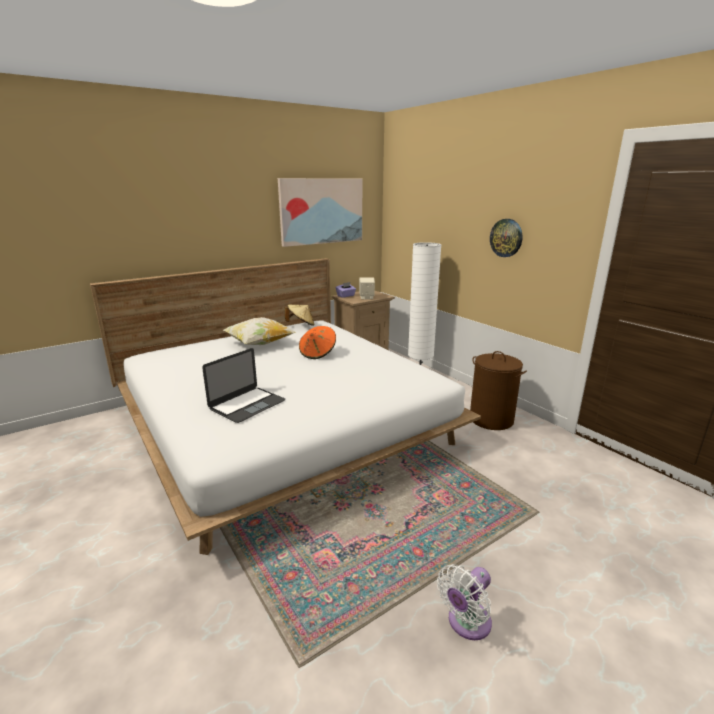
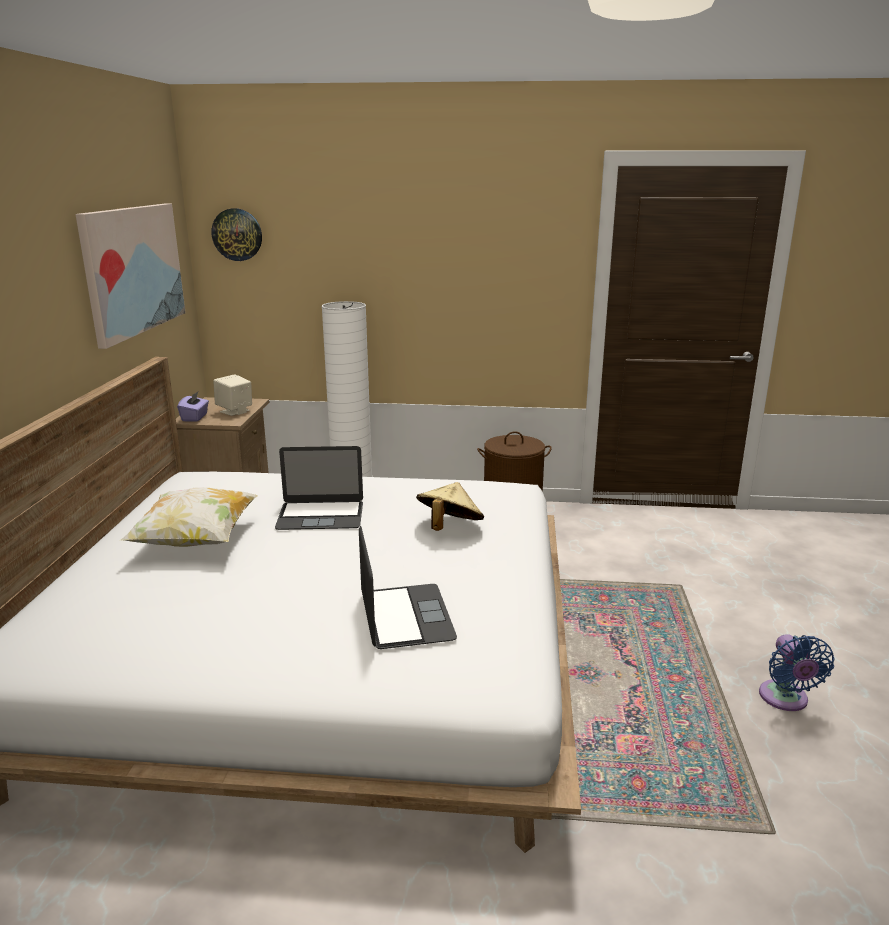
camera: 50 degrees left, 0 degrees up
(301, 325) = (182, 488): beige hat -> beige hat (449, 527)
(318, 353) = (320, 515): orange hat -> laptop
(466, 623) = (785, 700): white fan -> blue fan
(506, 238) = (463, 282): wall clock -> wall clock (237, 234)

